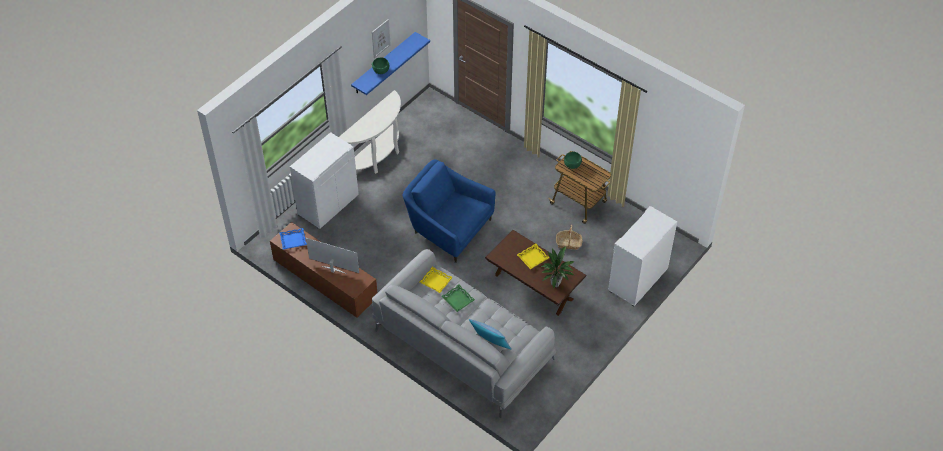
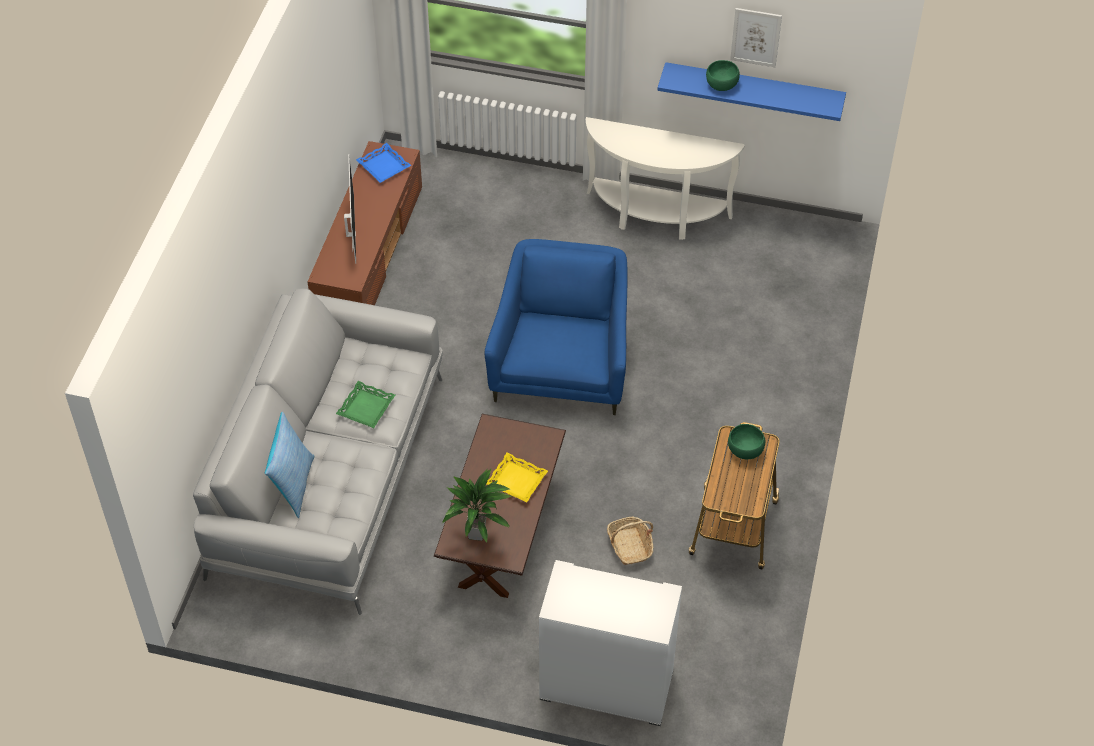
camera: 65 degrees right, 0 degrees up
(328, 204) = (519, 197): white cabinet -> none
(435, 281) = (388, 365): yellow tray -> none

